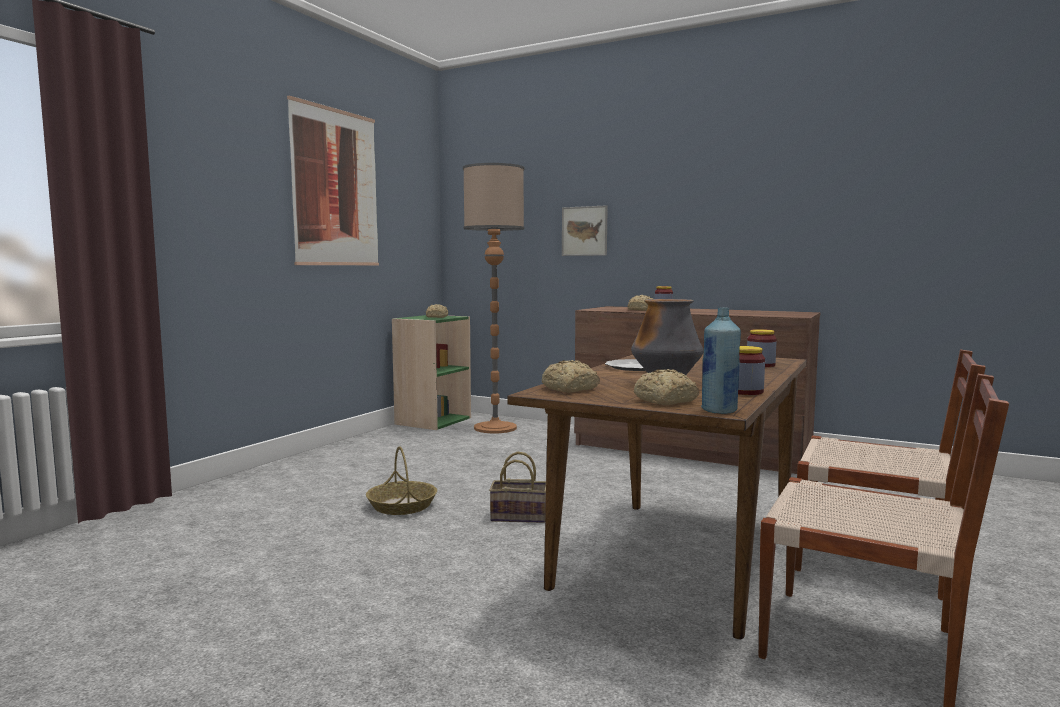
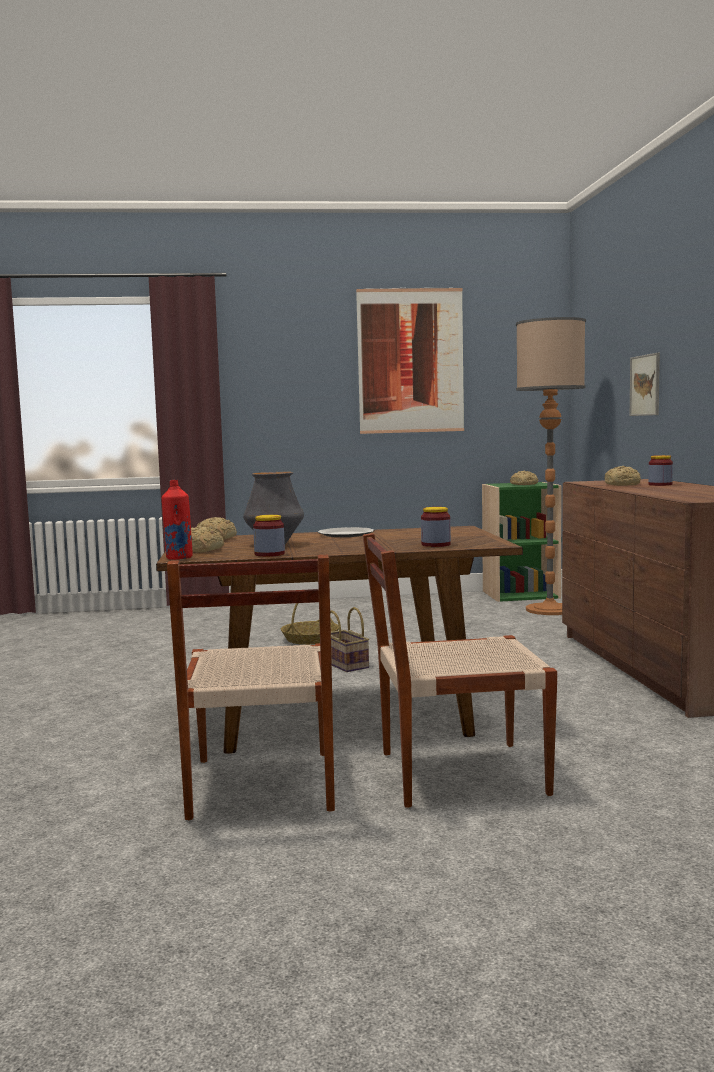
camera: 55 degrees right, 0 degrees up
(719, 410) = (178, 558): blue bottle -> red bottle
(875, 563) = (456, 774): chair -> chair turned 90 degrees clockwise

